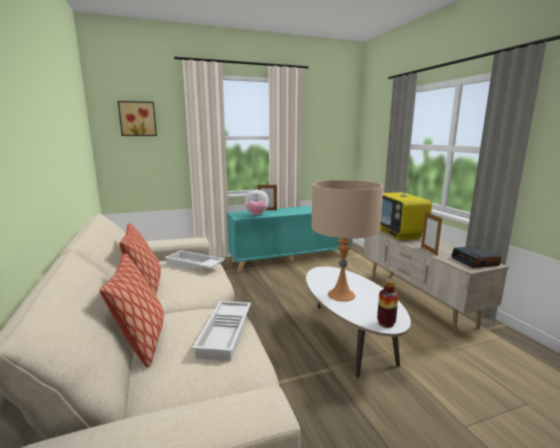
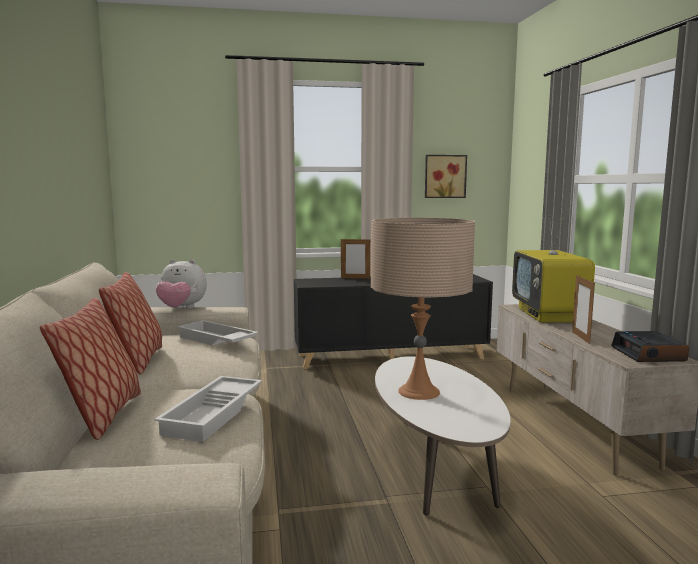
camera: 10 degrees right, 5 degrees down
(137, 119) = (173, 141): picture -> picture (444, 176)
(256, 215) = (335, 283): plush toy -> plush toy (181, 309)
(291, 259) = (391, 357): turquoise cabinet -> black cabinet
(386, 323) = (466, 429): vase -> none

